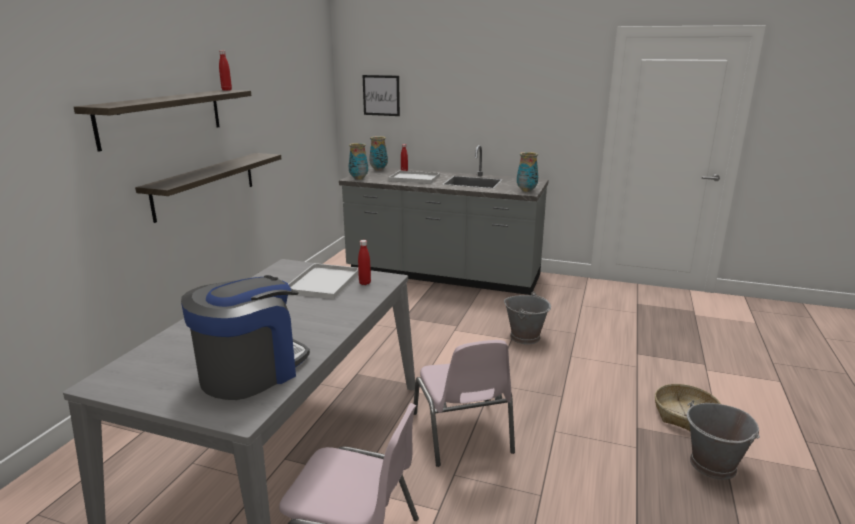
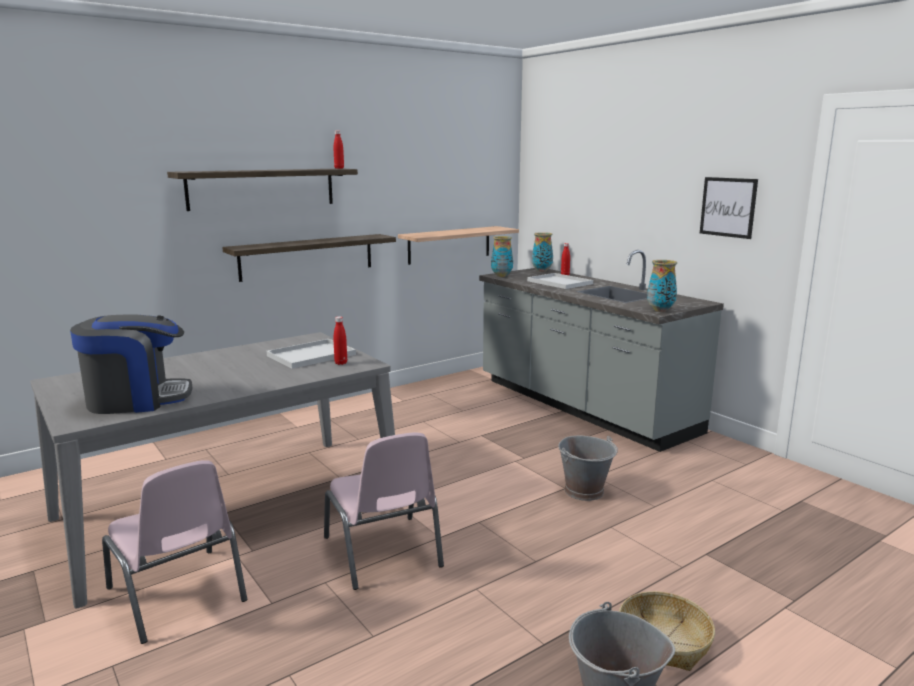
camera: 35 degrees right, 5 degrees down
(300, 155) = (449, 245): none -> shelf
(381, 95) = (558, 186): picture -> picture (728, 207)
(462, 433) = (383, 553): pink chair -> pink chair turned 45 degrees counterclockwise

